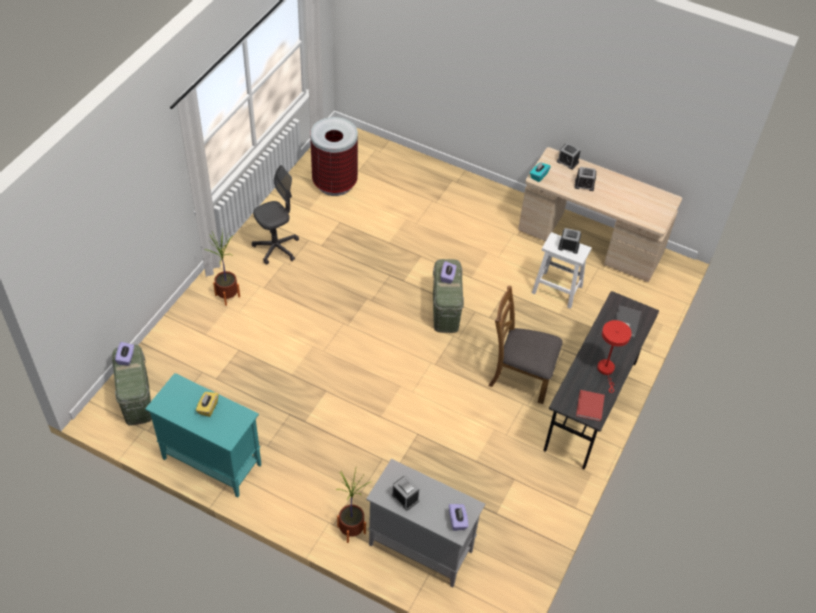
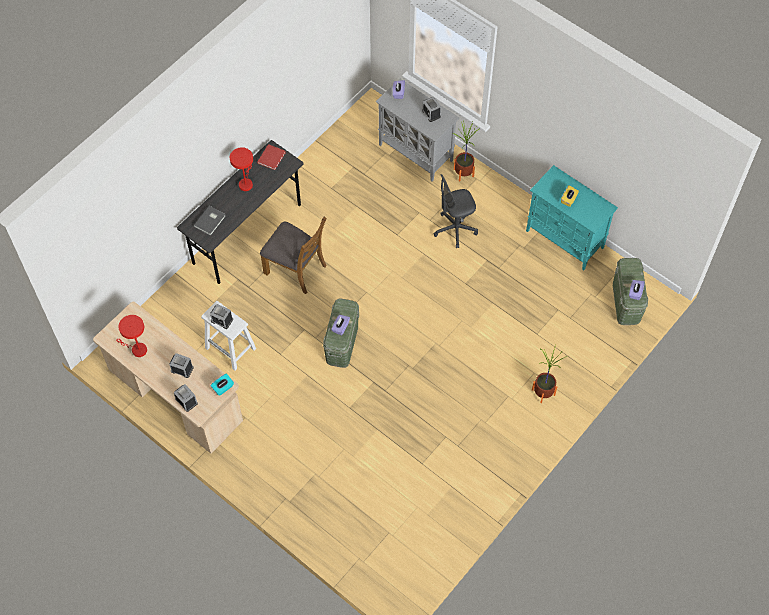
camera: 165 degrees left, 10 degrees up
(276, 248) = (491, 441): grey office chair -> grey office chair (455, 229)
(335, 183) = (418, 518): trash can -> none
(635, 194) = (137, 349): none -> red table lamp

